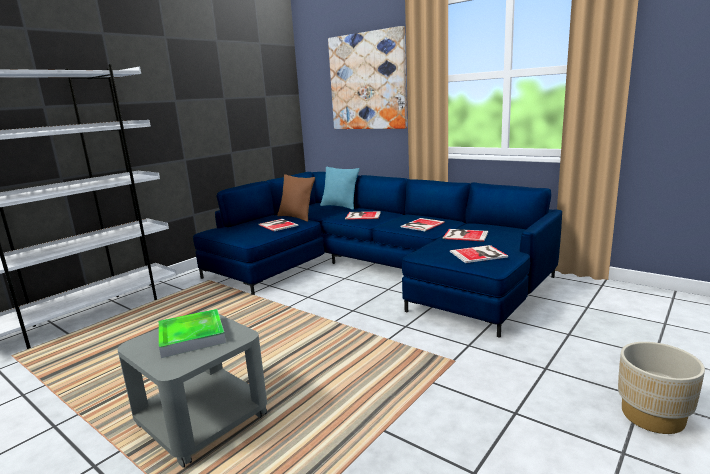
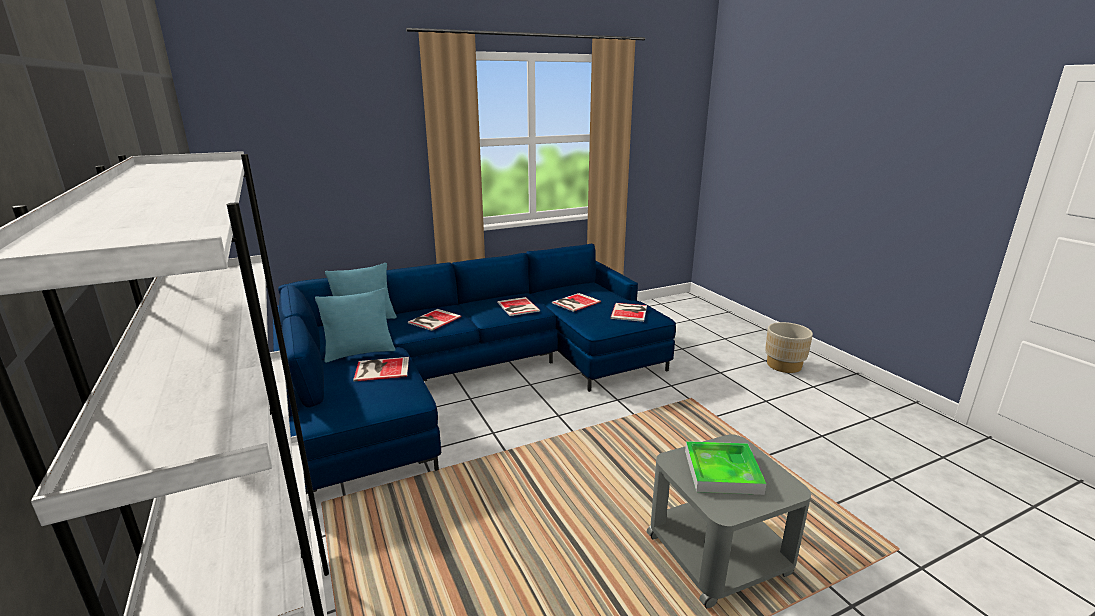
camera: 65 degrees left, 5 degrees up
(296, 217) = (360, 353): brown pillow -> turquoise pillow
(367, 81) = (350, 144): picture -> none

